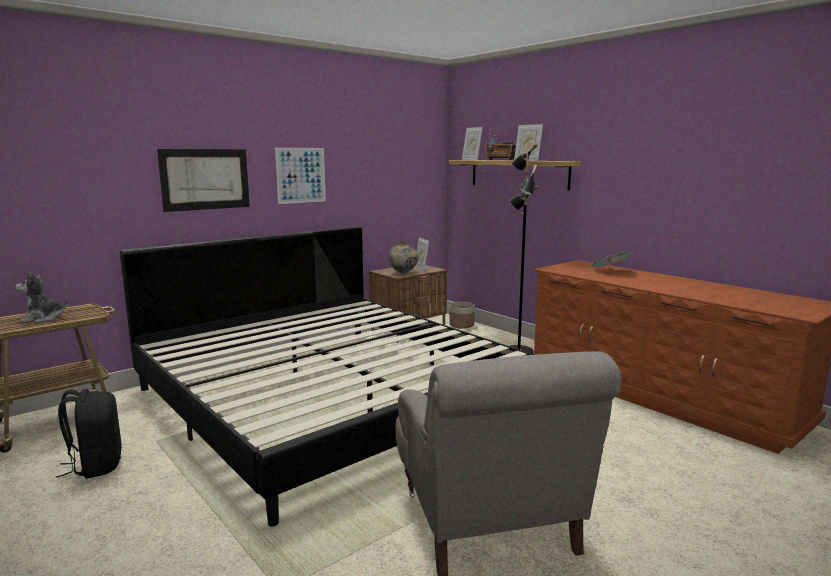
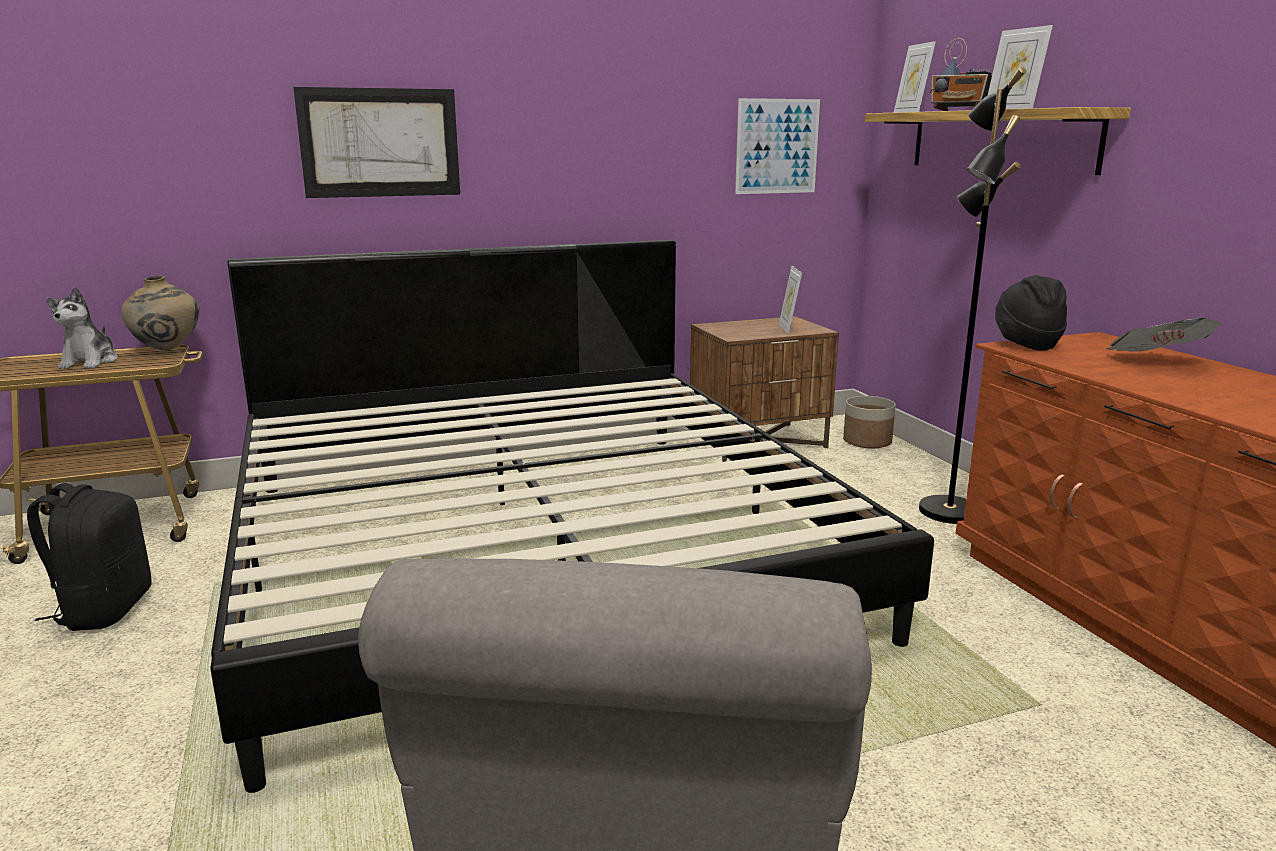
camera: 20 degrees right, 5 degrees up
(43, 318) = (90, 362): plush toy -> plush toy turned 105 degrees counterclockwise
(301, 175) = (561, 139): picture -> picture (777, 146)
(403, 273) = (748, 333): beige vase -> beige vase (168, 350)
(554, 267) = (1025, 344): none -> black hat

